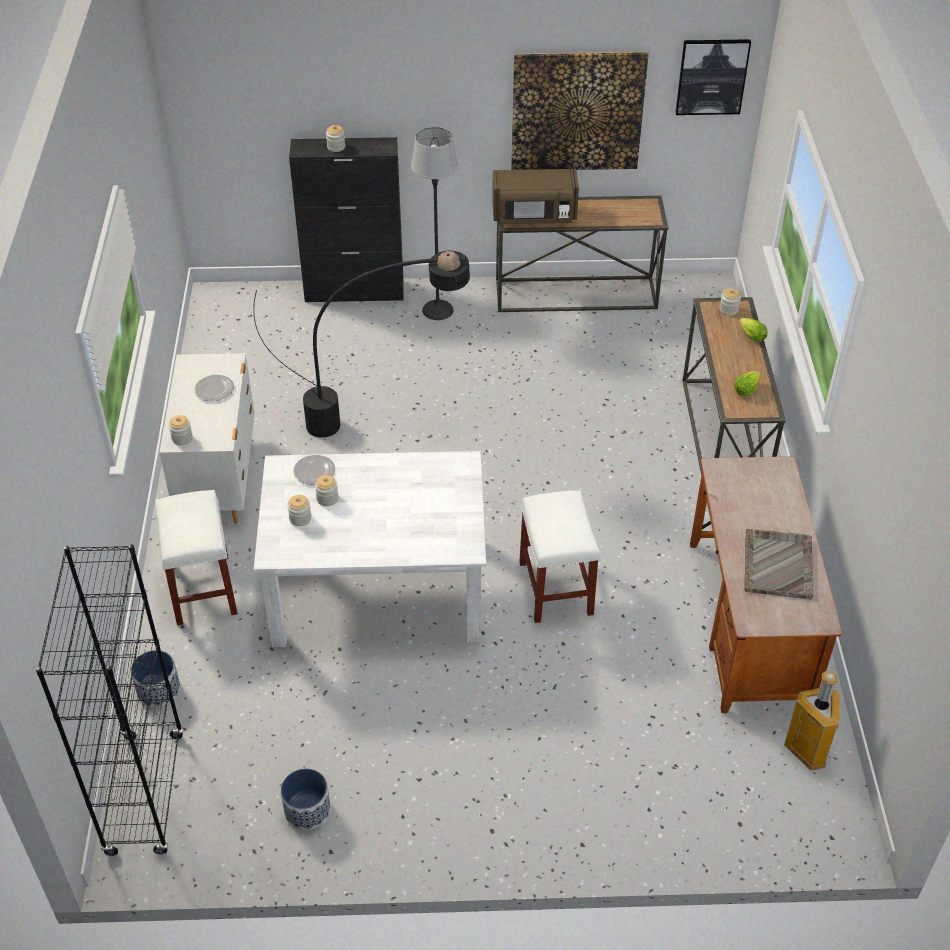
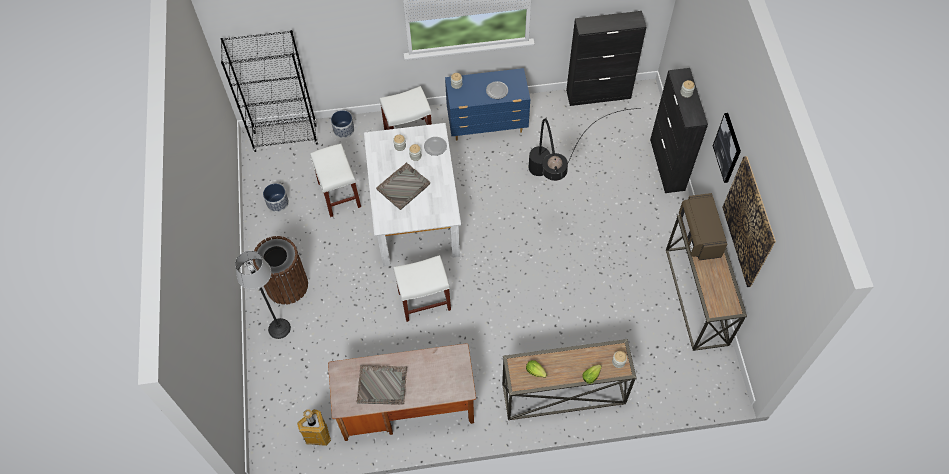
camera: 85 degrees right, 15 degrees up
(201, 343) = (599, 94): none -> black cabinet
(219, 479) = (487, 126): white dresser -> blue dresser
(311, 703) = (339, 194): none -> white stool
(390, 518) = (404, 186): none -> grey tray
(437, 310) = (659, 214): floor lamp -> floor lamp (279, 328)
(503, 795) = (287, 285): none -> brown trash can
(712, 76) = (785, 298): picture -> picture (728, 148)

